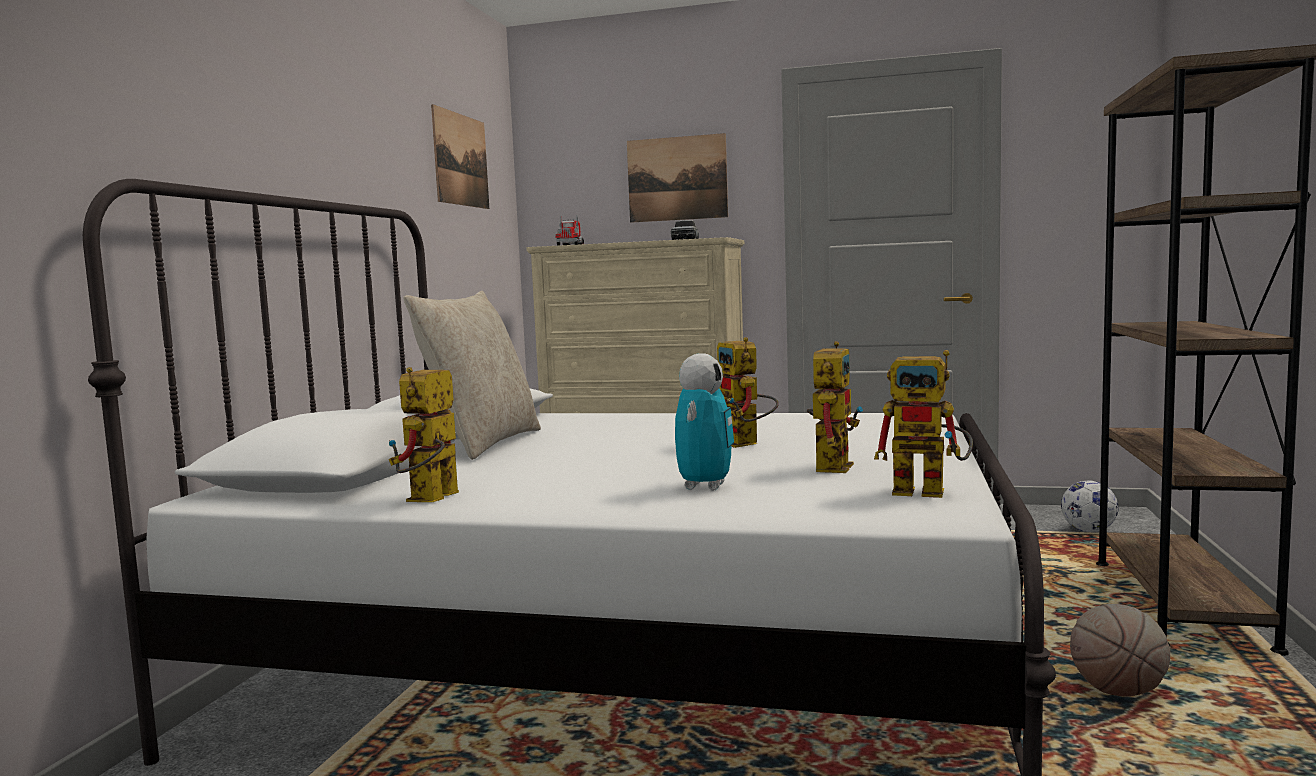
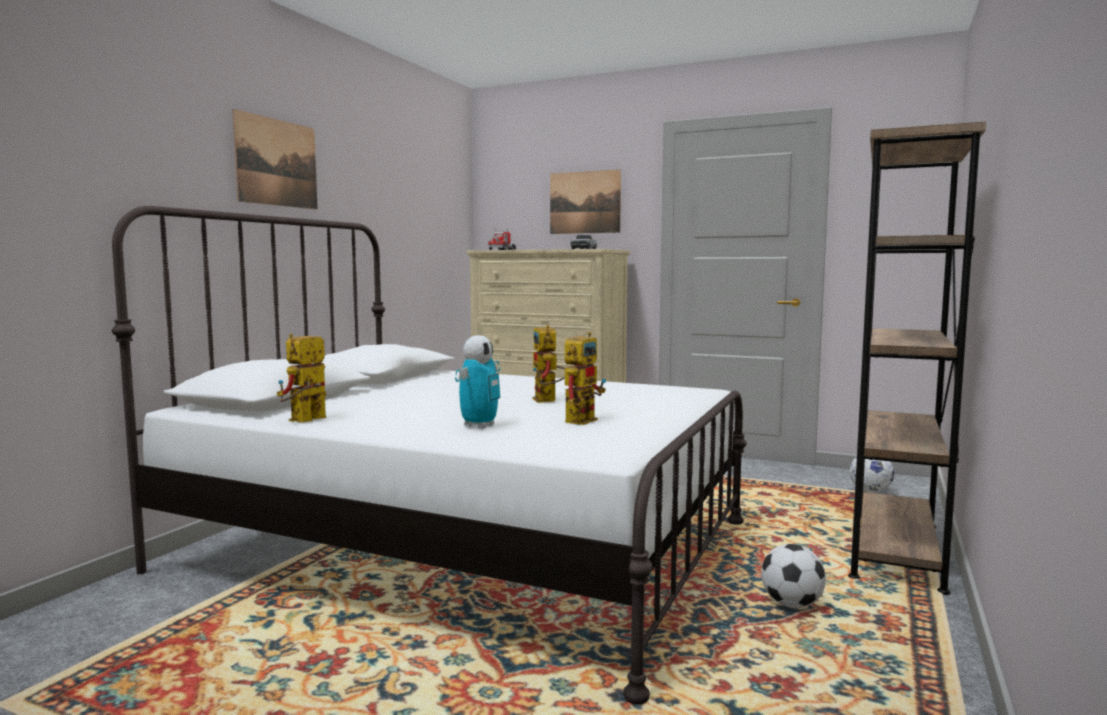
camera: 10 degrees right, 0 degrees up
(461, 160) = (422, 186): picture -> picture (277, 162)
(482, 444) = (380, 388): beige pillow -> none
(931, 491) = (619, 441): toy robot -> none
(1118, 692) = (791, 604): basketball -> football

